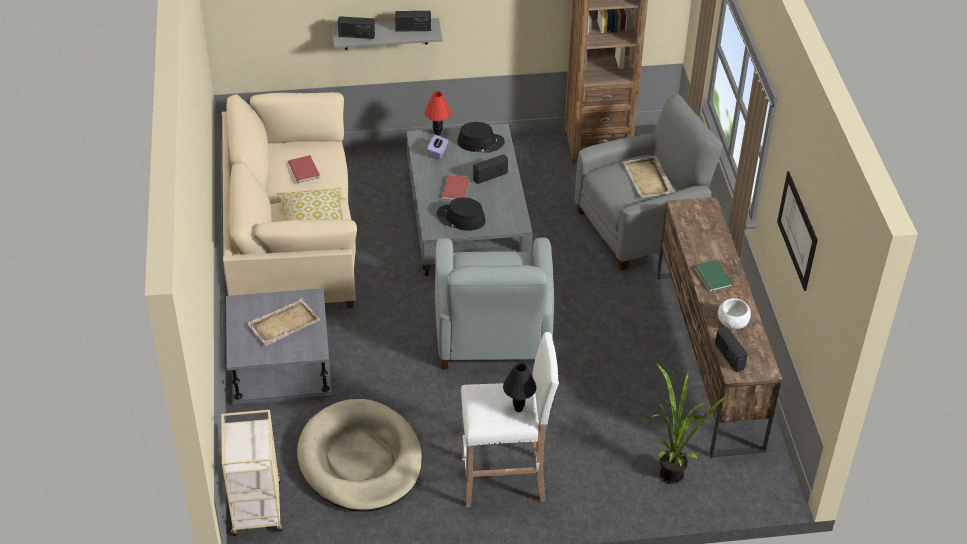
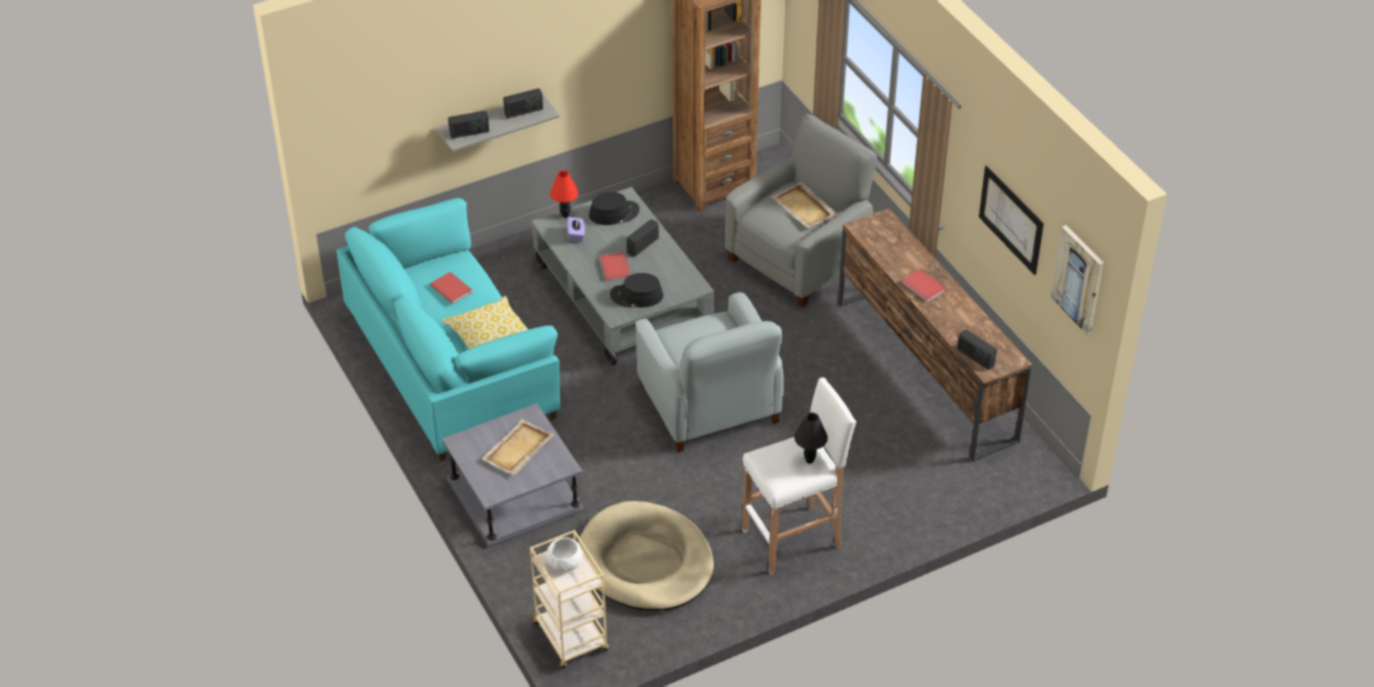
camera: 20 degrees left, 0 degrees up
(291, 238) = (452, 364): beige sofa -> turquoise sofa
(670, 470) = (941, 484): potted plant -> none
(711, 277) = (922, 287): green book -> red book
(732, 322) = (962, 325): white bowl -> white bowl (564, 563)
(833, 304) = (1079, 279): none -> picture

